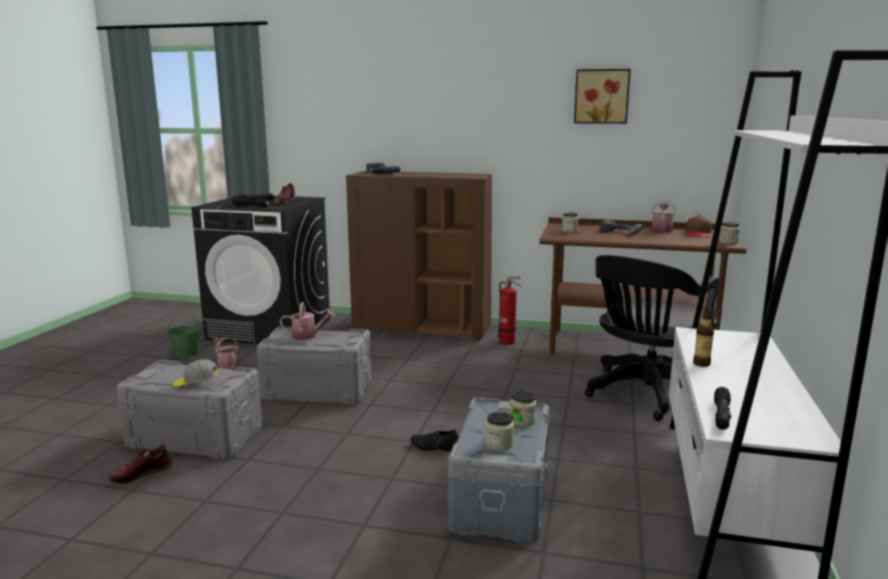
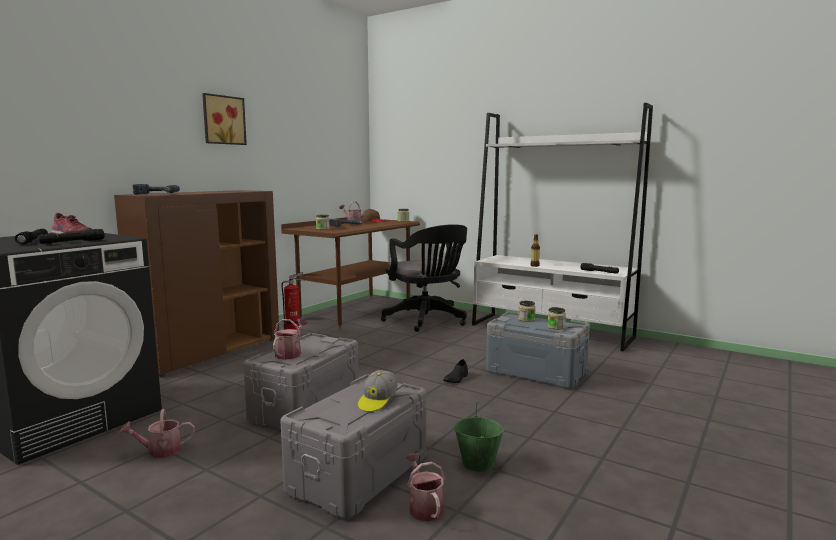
camera: 70 degrees left, 5 degrees down
(141, 474) = (424, 506): shoe -> watering can
(186, 354) = (57, 480): green bucket -> green bucket (477, 463)
(601, 96) = (303, 126): picture -> picture (223, 120)

